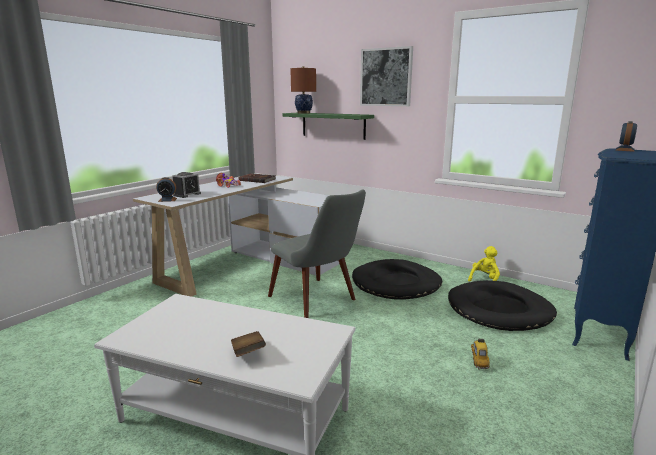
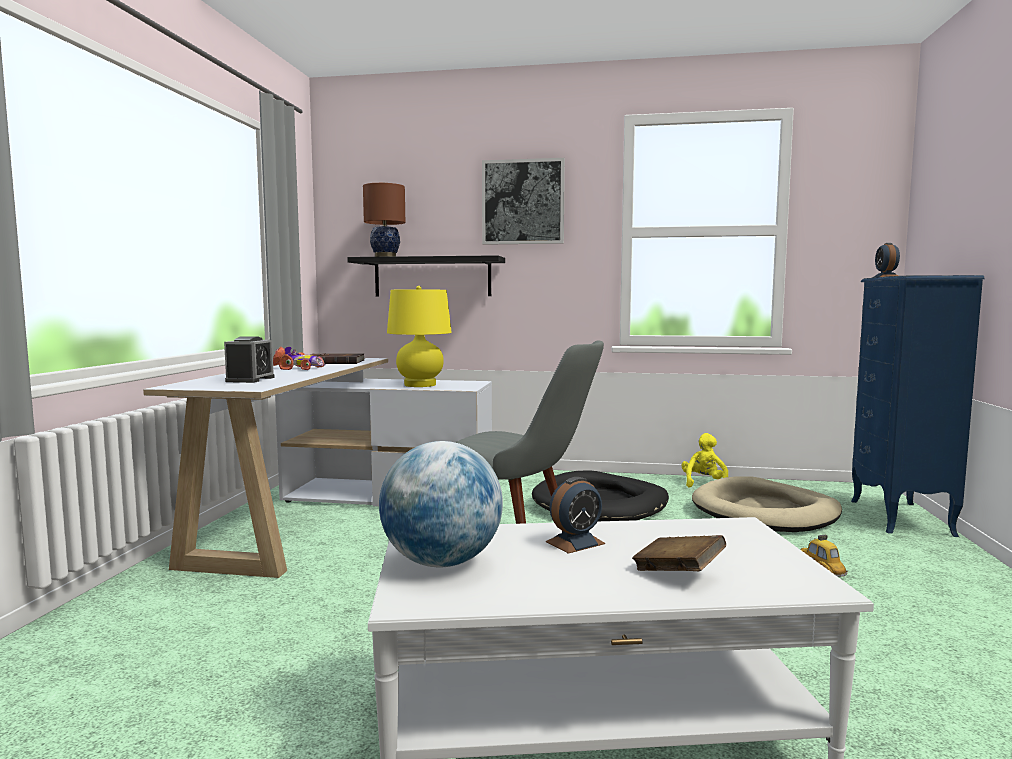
camera: 25 degrees left, 10 degrees down
(162, 320) = (441, 562): none -> globe
(167, 200) = (227, 386): alarm clock -> alarm clock (575, 542)
(298, 197) = (420, 385): none -> yellow table lamp
(333, 125) = (432, 277): green shelf -> black shelf
(499, 310) = (765, 512): black dog bed -> beige dog bed

